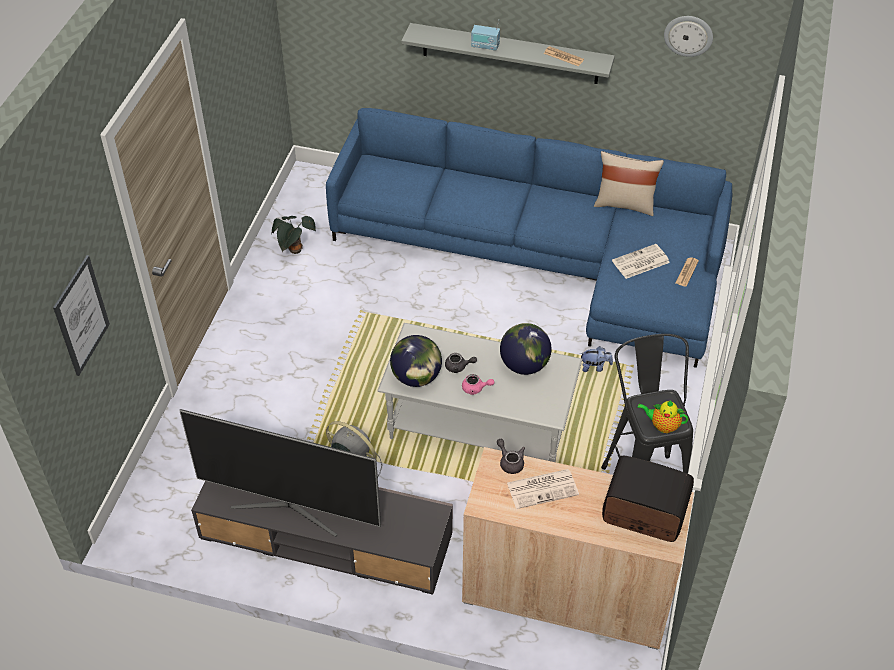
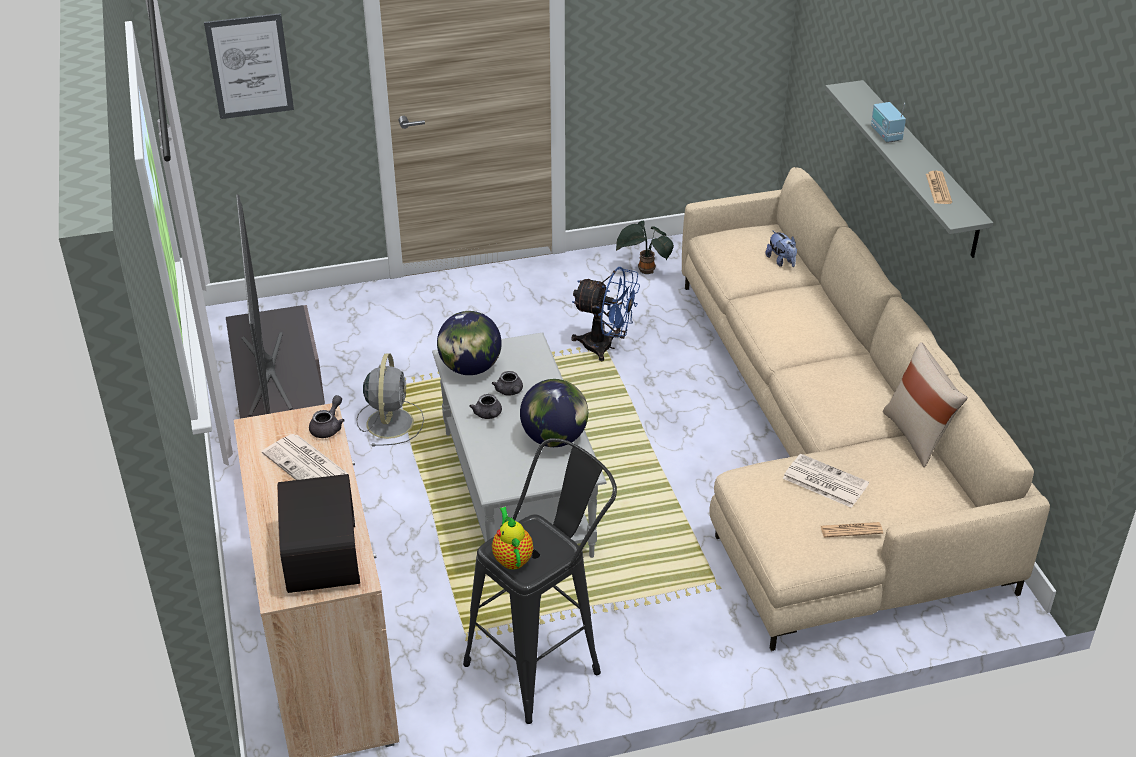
camera: 60 degrees right, 10 degrees down
(363, 311) = (605, 347): none -> blue fan
(475, 388) = (488, 415): pink teapot -> grey teapot
(543, 257) = (822, 446): blue sofa -> beige sofa
(595, 367) = (686, 555): plush toy -> plush toy (781, 261)
(688, 35) = (1057, 230): wall clock -> none

